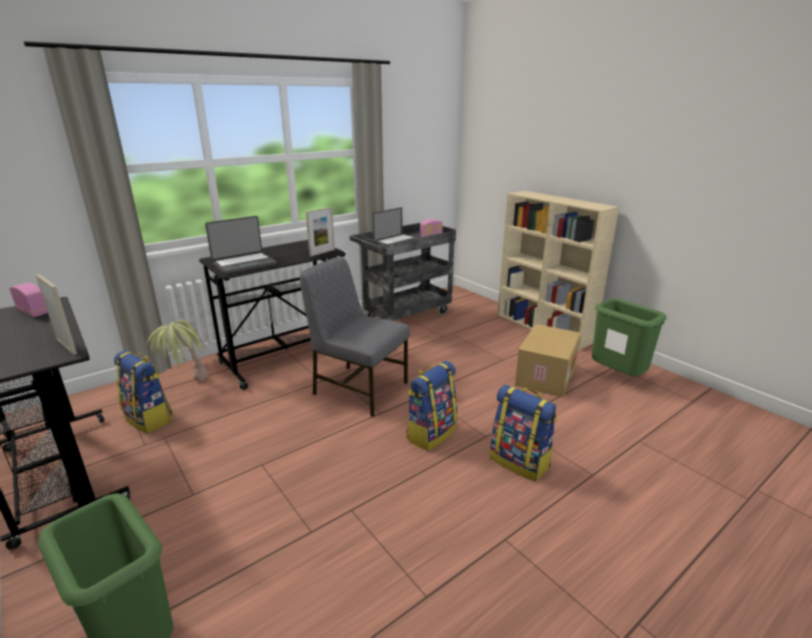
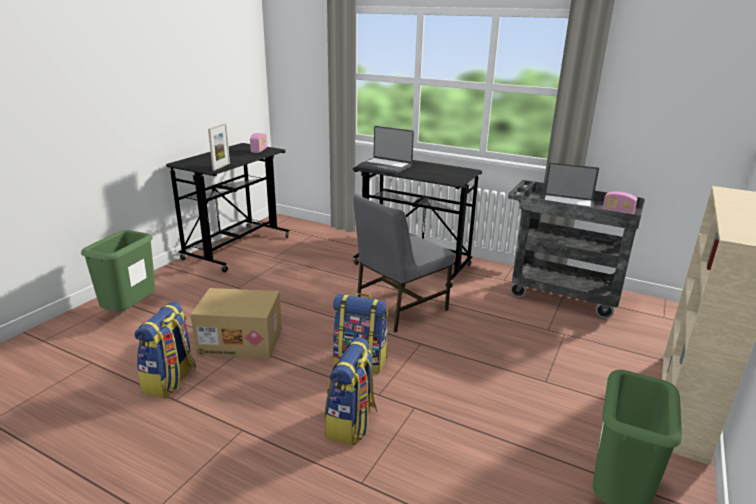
camera: 65 degrees right, 0 degrees up
(149, 419) = (299, 249): backpack -> backpack (170, 381)
(186, 385) = (342, 245): potted plant -> none
(322, 253) = (446, 179): picture frame -> none
(359, 388) = (399, 308): grey chair -> grey chair turned 135 degrees counterclockwise
(544, 375) = (543, 421): cardboard box -> cardboard box (241, 341)

